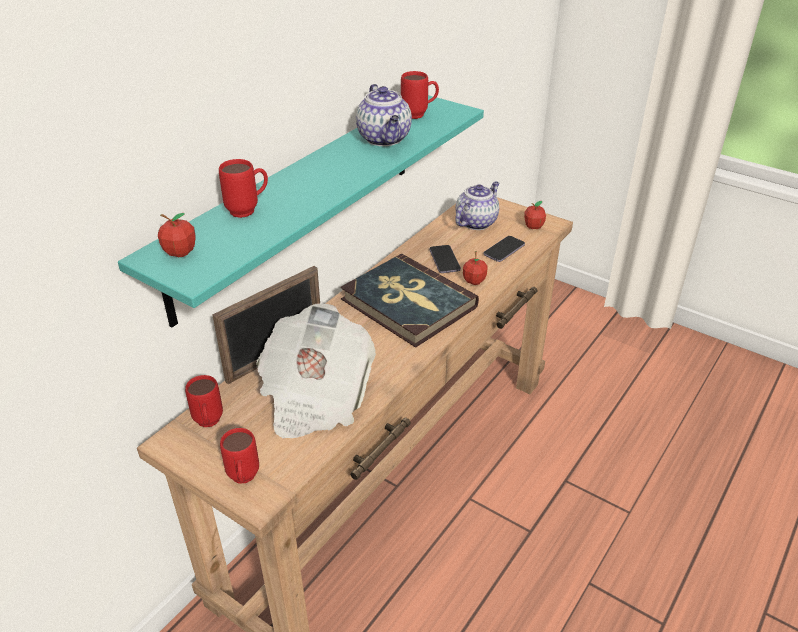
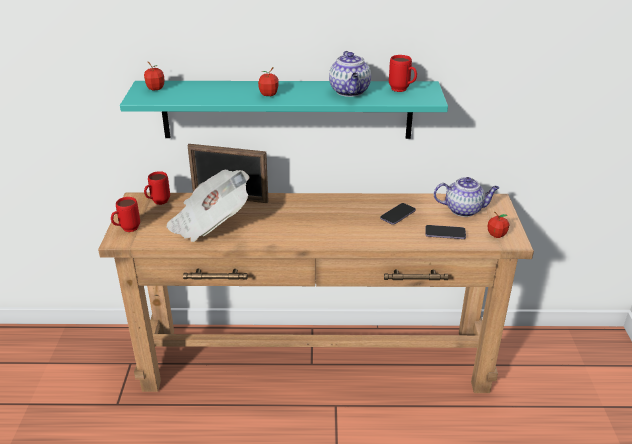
camera: 55 degrees right, 5 degrees down
(249, 210) = (215, 88): red mug -> none
(385, 139) = (350, 92): teapot -> teapot turned 45 degrees counterclockwise
(408, 303) = (331, 219): book -> none
(474, 281) = (389, 235): apple -> apple (269, 94)

